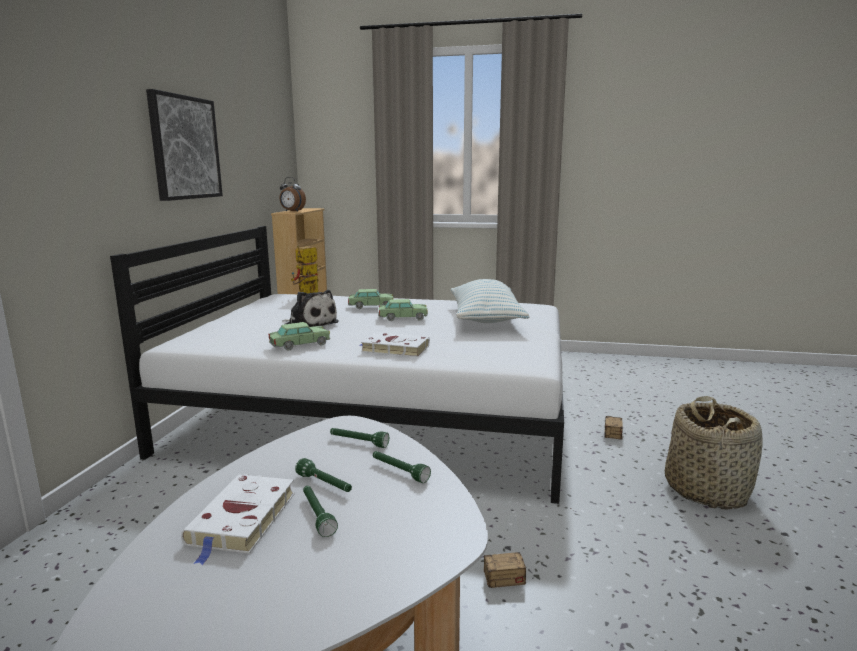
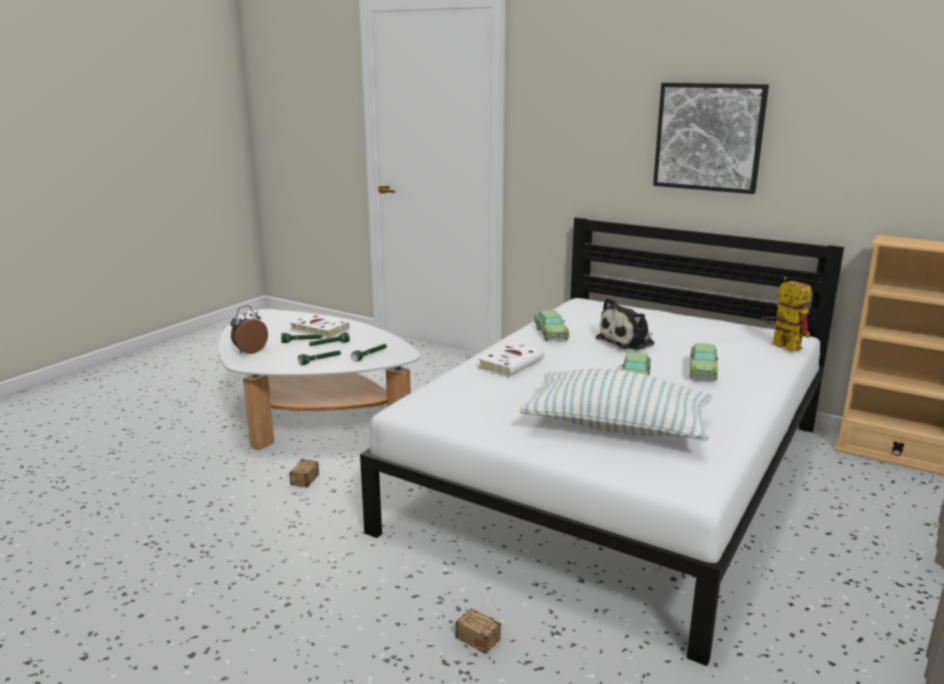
camera: 110 degrees right, 5 degrees up
(292, 211) = (903, 241): alarm clock -> alarm clock (249, 351)
(707, 490) = (298, 646): basket -> none

